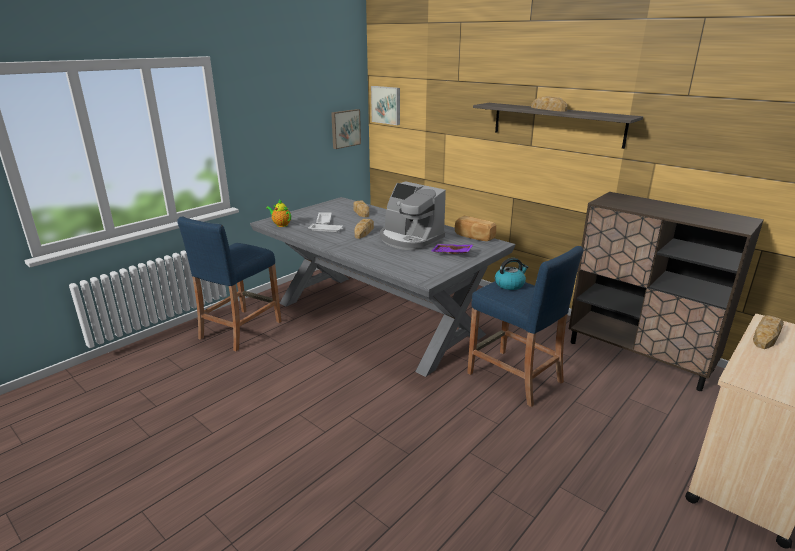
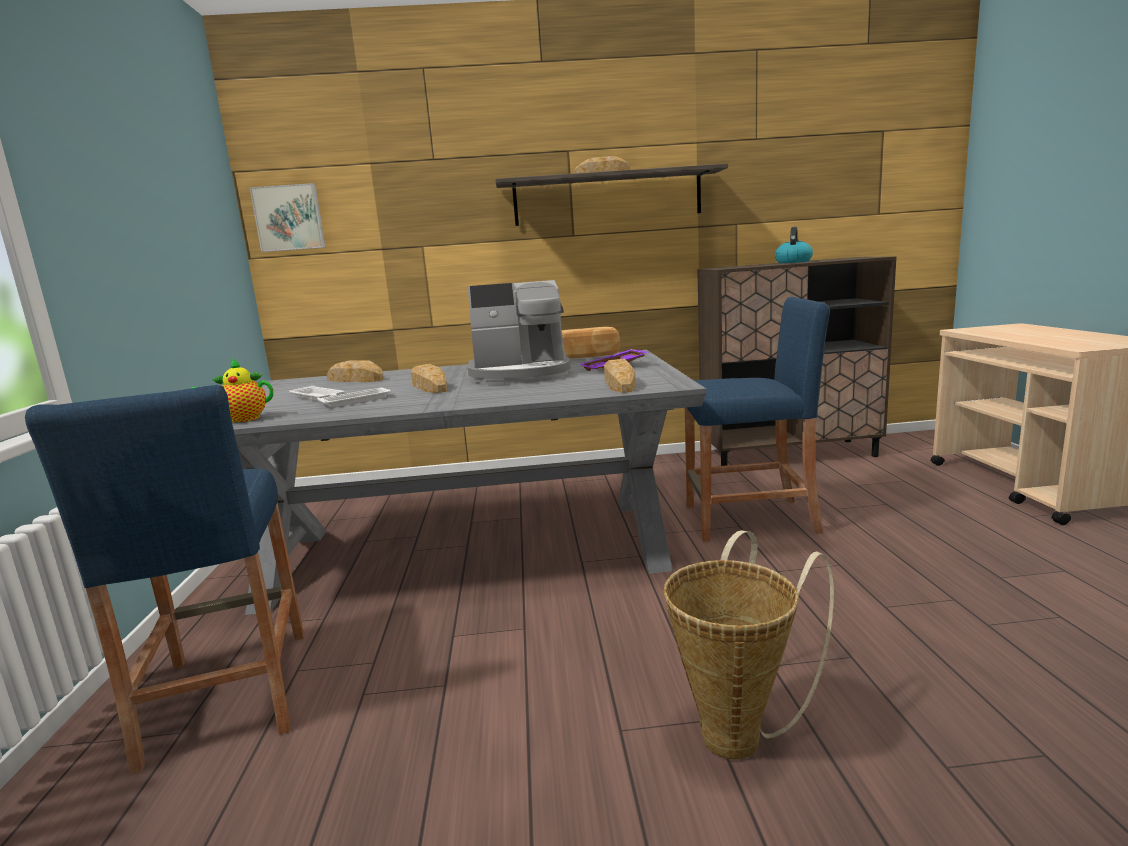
camera: 45 degrees left, 10 degrees down
(324, 441) = (739, 732): none -> basket
(345, 128) = (224, 260): picture -> none
(510, 284) = (717, 381): kettle -> kettle (793, 262)
(766, 336) = (992, 333): bread -> bread (620, 384)

